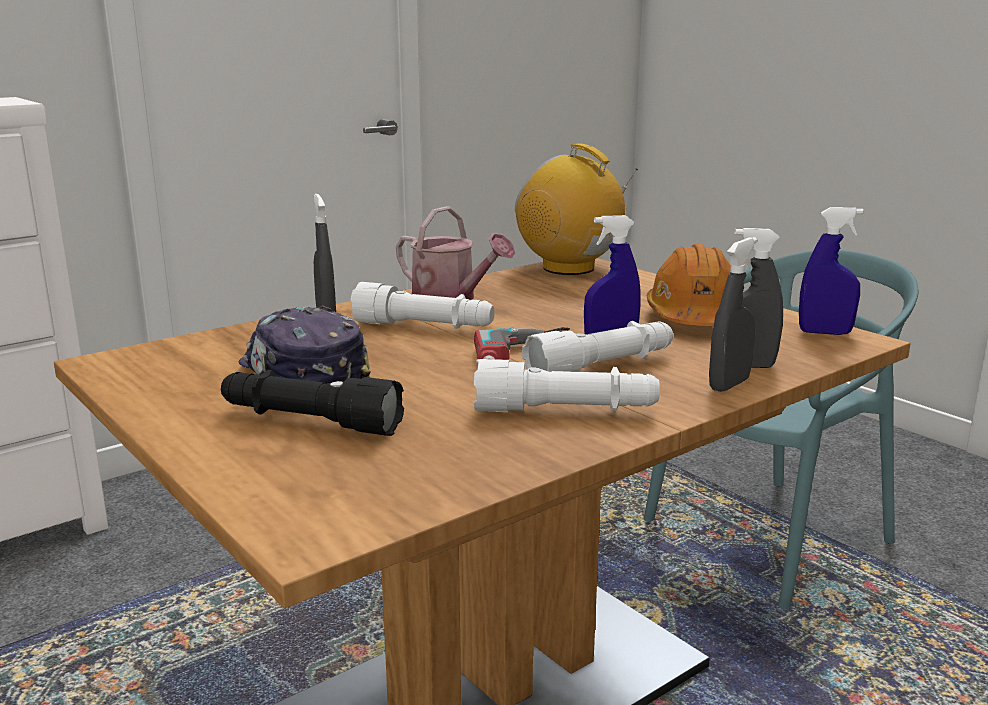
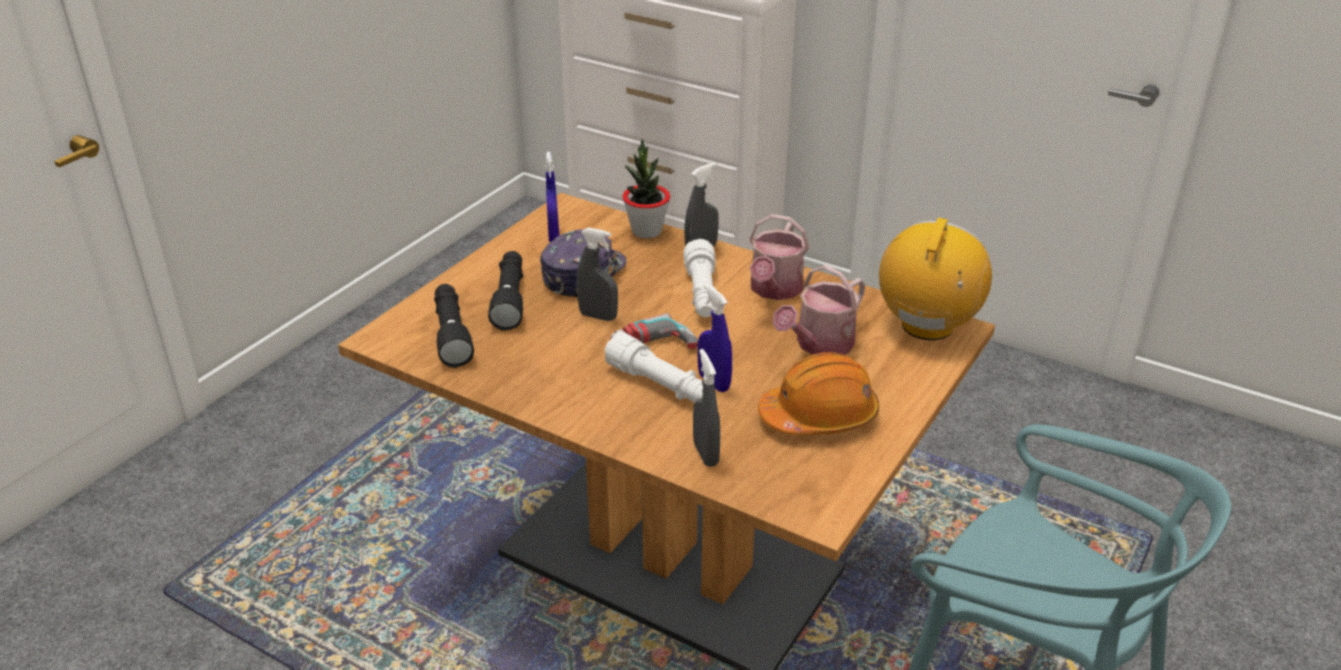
camera: 70 degrees right, 15 degrees up
(244, 332) = (646, 231): none -> potted plant
(363, 473) = (451, 334): none -> black flashlight
(565, 411) = (568, 384): white flashlight -> none
(571, 301) = (819, 345): none -> watering can
(729, 384) = (657, 448): grey spray bottle -> grey spray bottle (598, 316)
(825, 332) = (827, 494): blue spray bottle -> blue spray bottle (554, 236)

